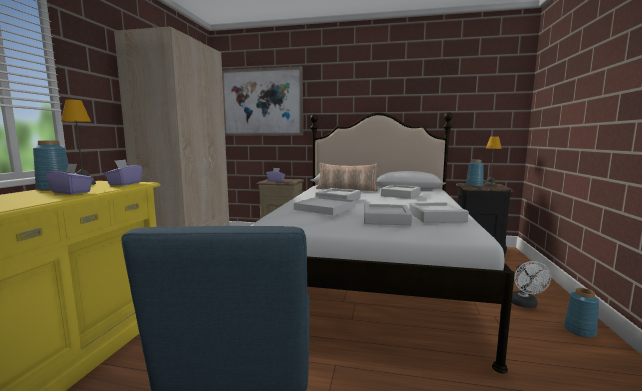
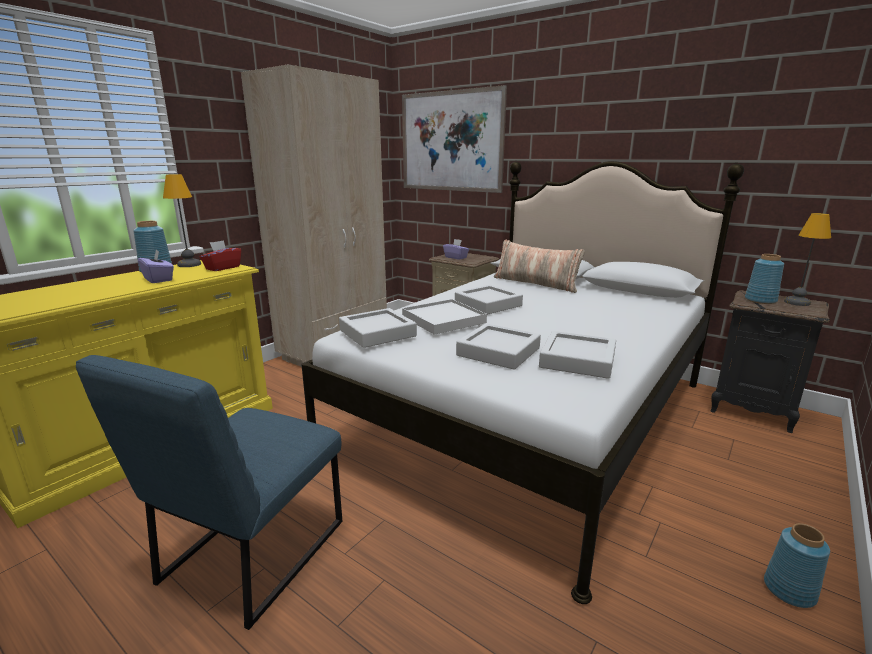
camera: 25 degrees right, 10 degrees up
(125, 184) = (222, 268): purple tissue box -> red tissue box
(400, 195) = (597, 305): grey tray -> grey tray (377, 333)
(525, 305) = (735, 520): white fan -> none

